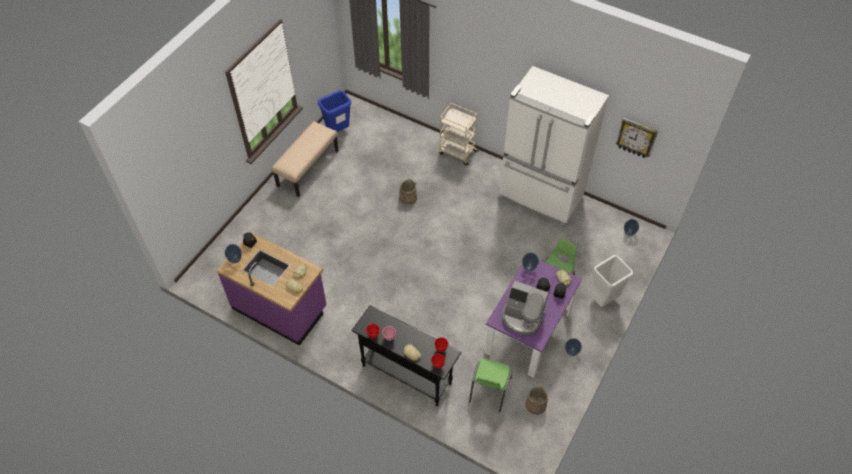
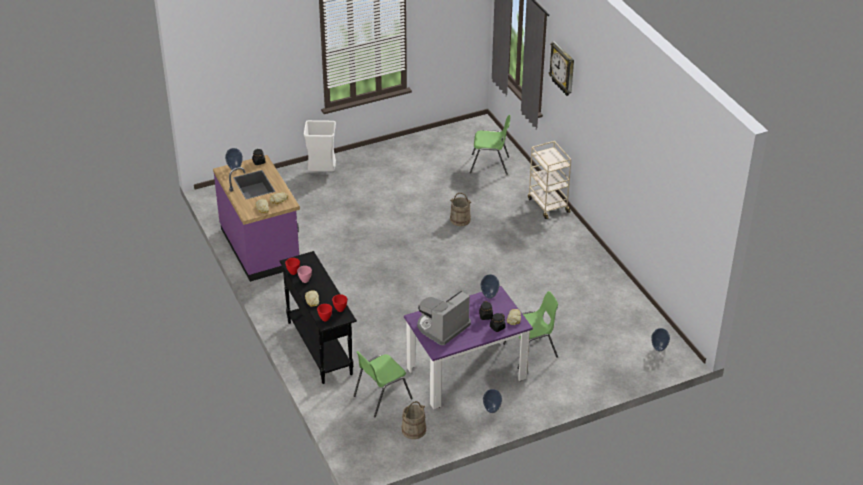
camera: 35 degrees right, 15 degrees down
(307, 168) = (390, 156): beige bench -> none
(338, 131) = (448, 140): blue trash can -> none
(387, 138) = (490, 165): none -> green chair
(522, 317) = (442, 327): coffee machine -> coffee machine turned 75 degrees clockwise
(540, 198) = (594, 278): white fridge -> none
(603, 299) = (570, 387): white trash can -> white trash can (321, 173)
(636, 137) = (682, 219): wall clock -> wall clock (563, 69)

